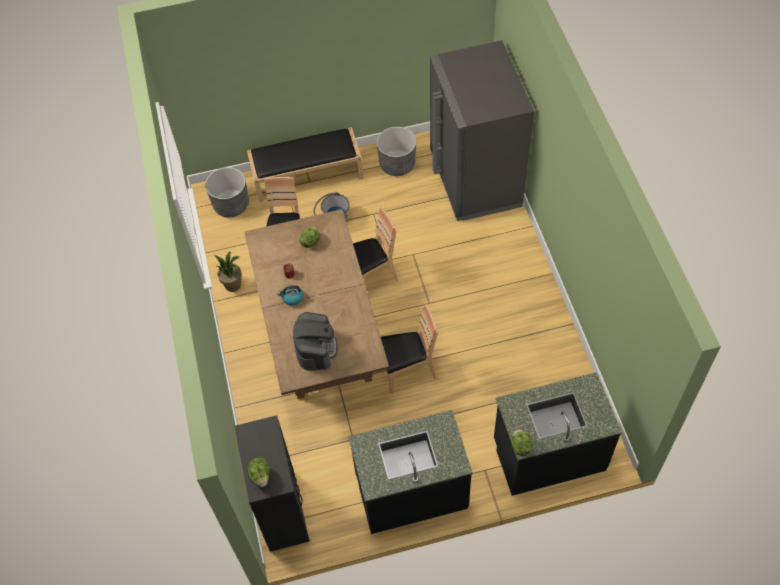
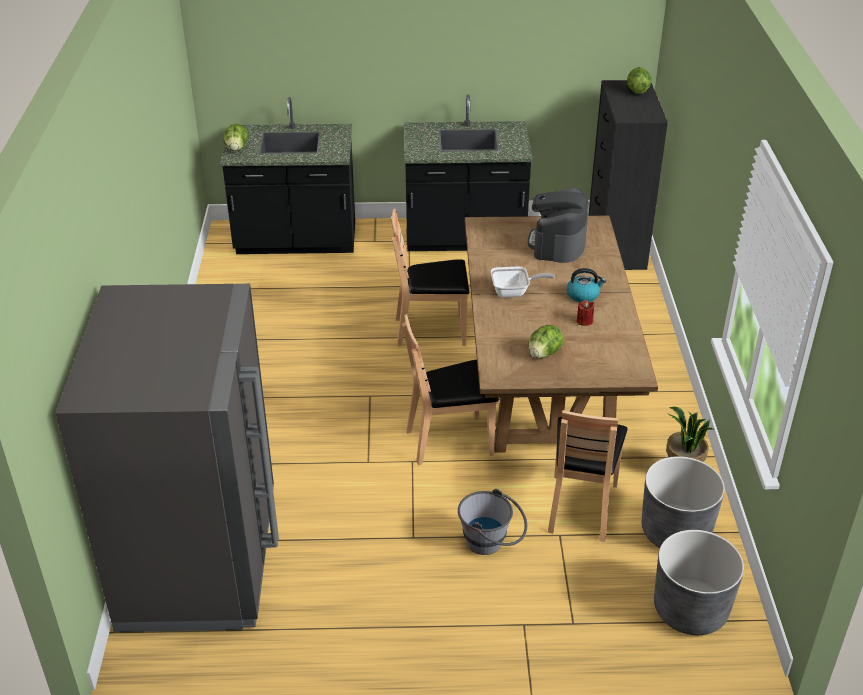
camera: 170 degrees left, 20 degrees down
(308, 174) = (525, 640): black bench -> none
(337, 291) = (514, 292): none -> frying pan
(397, 164) = (334, 622): grey planter -> grey planter (675, 532)
(520, 446) = (343, 130): lettuce -> lettuce (236, 149)

